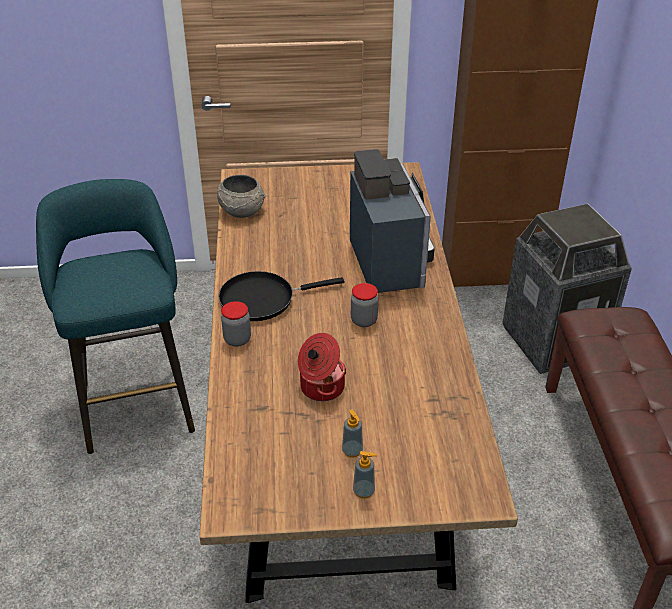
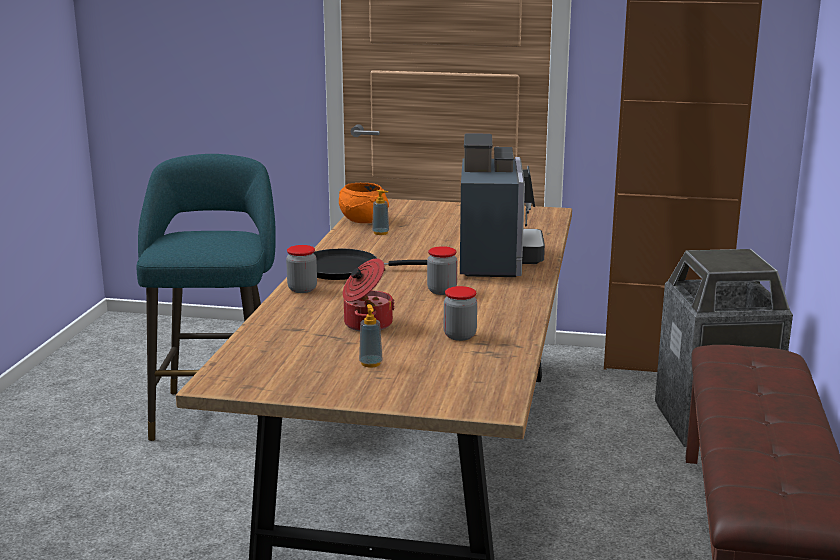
camera: 15 degrees right, 20 degrees down
(241, 211) = (363, 220): grey bowl -> orange bowl
(364, 491) = (364, 388): soap dispenser -> soap dispenser (380, 233)
(409, 391) = (460, 336): none -> jar

